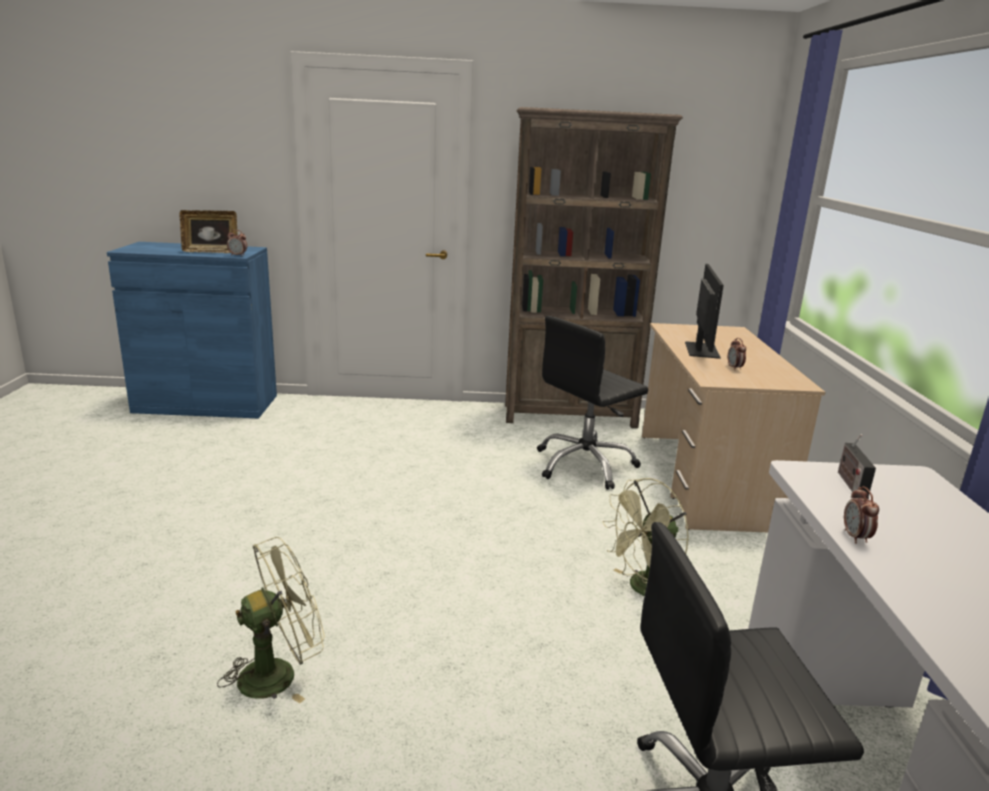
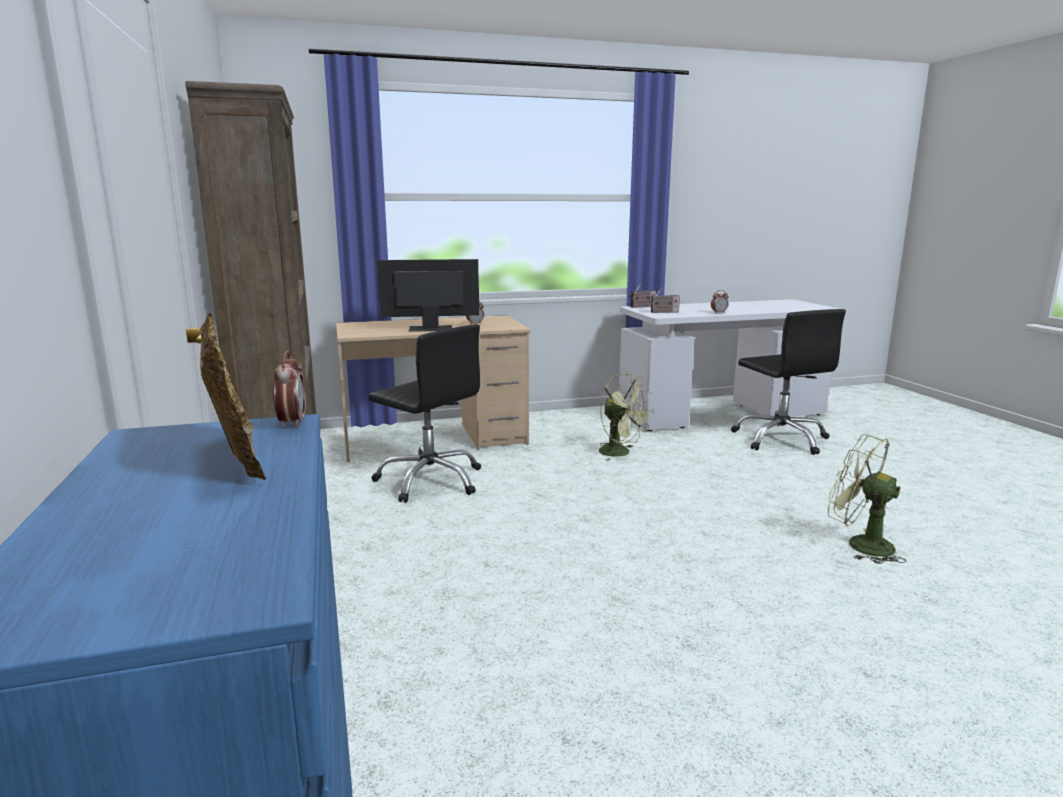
camera: 105 degrees left, 5 degrees down
(930, 483) = (642, 306): none -> radio

